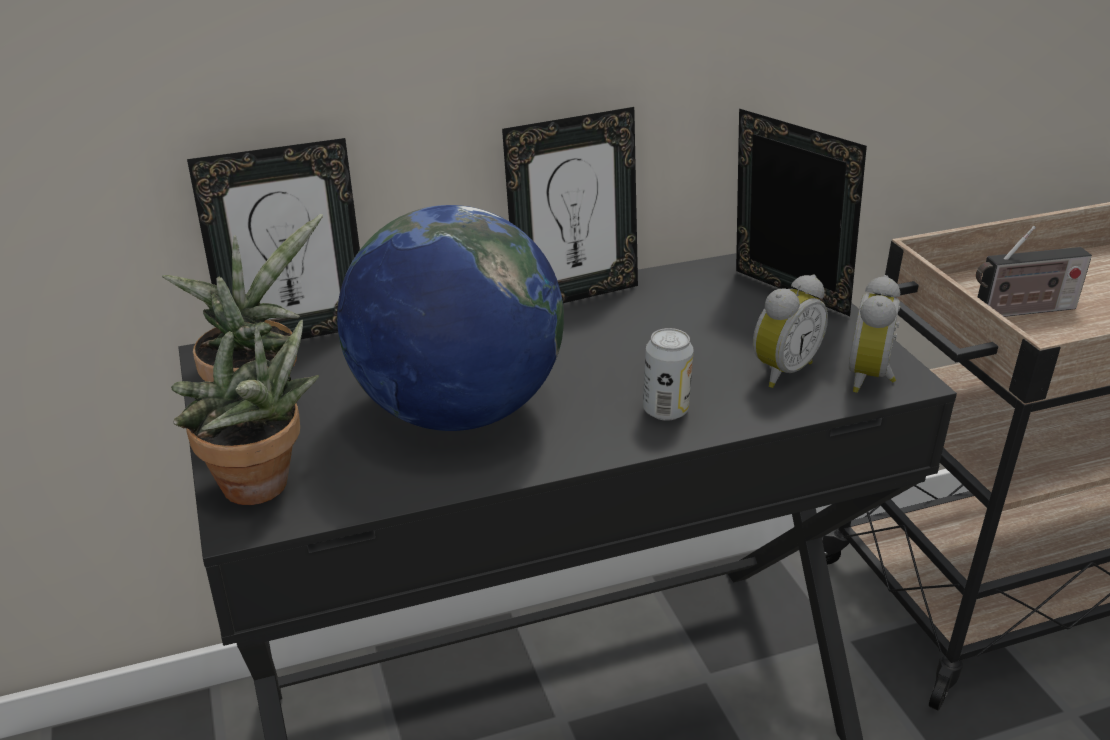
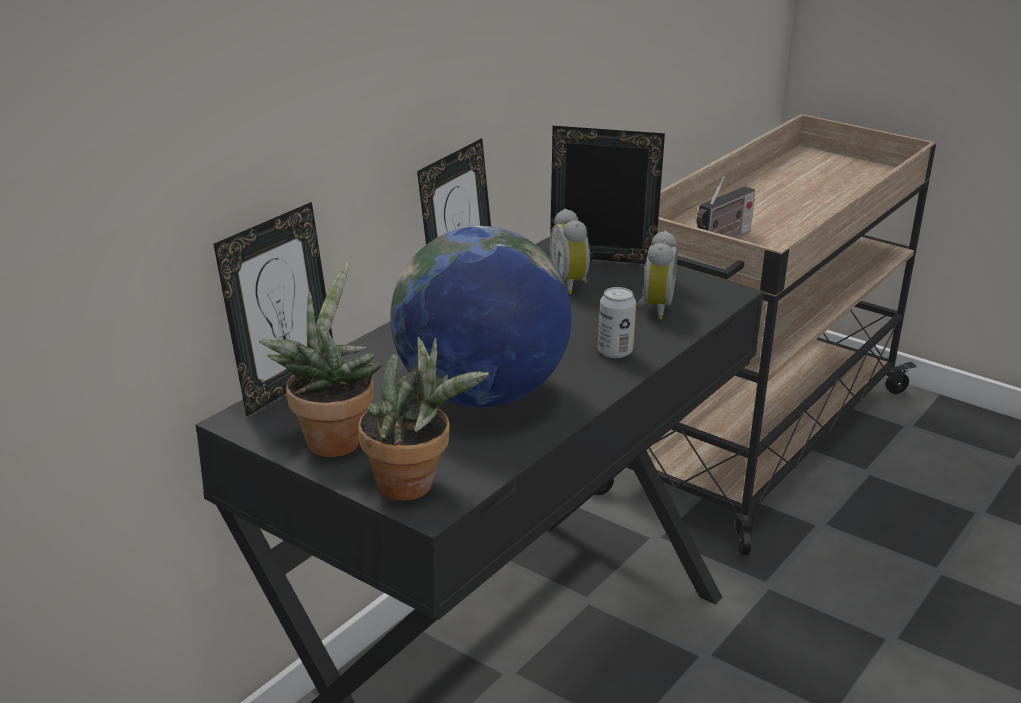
camera: 35 degrees left, 5 degrees down
(871, 378) = (710, 296): alarm clock -> alarm clock (571, 284)

